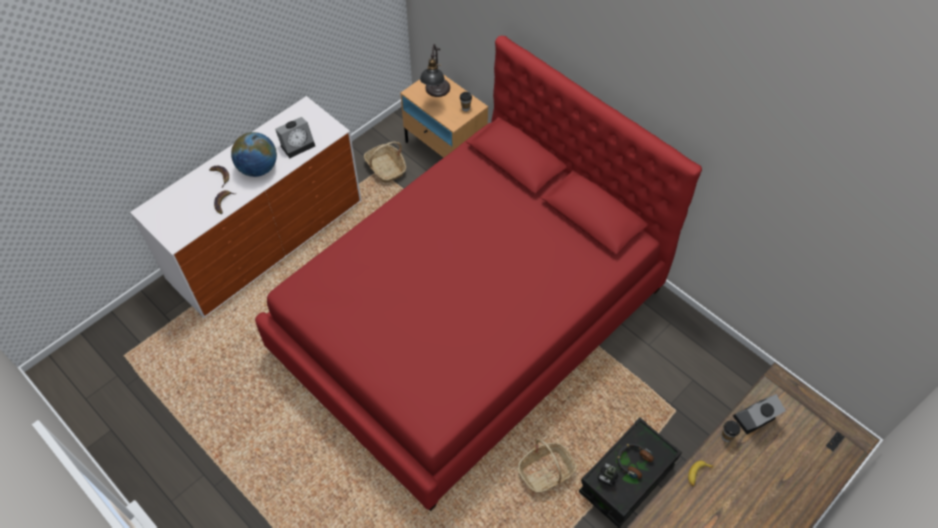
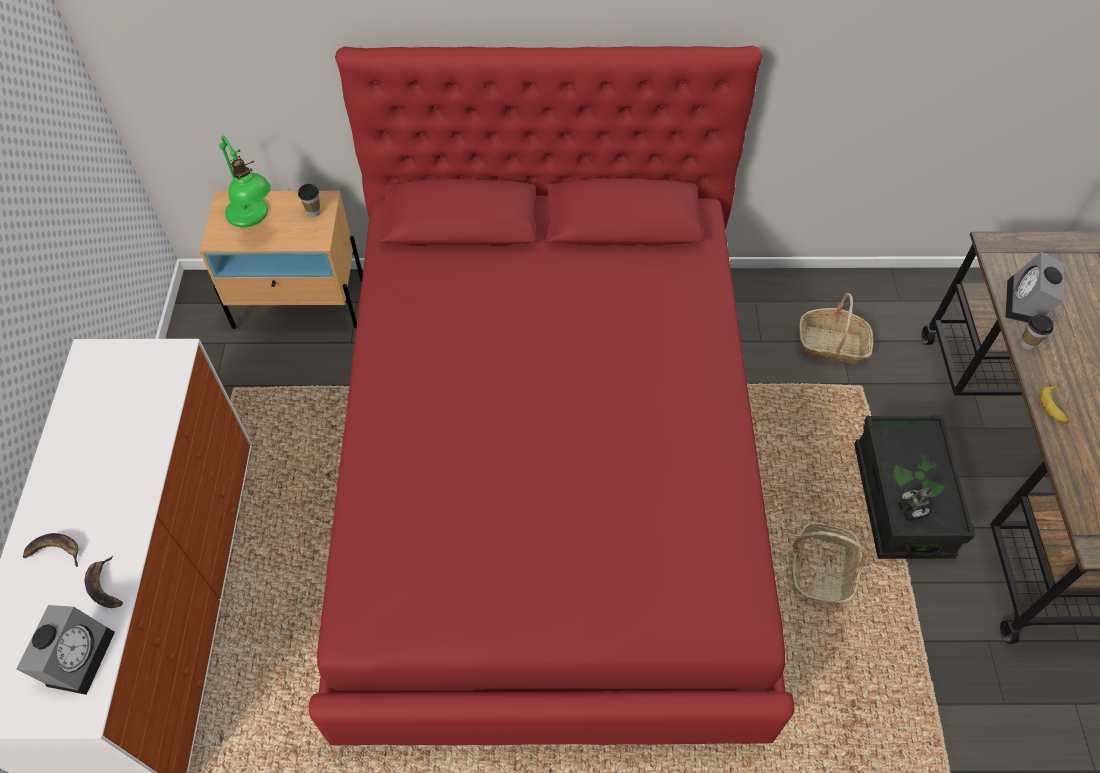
camera: 45 degrees left, 0 degrees up
(258, 168) = (110, 493): globe -> none
(298, 144) = (138, 412): alarm clock -> alarm clock (78, 655)
(386, 168) = (241, 379): basket -> basket (832, 344)
(436, 96) = (256, 223): grey table lamp -> green table lamp
(632, 461) = (913, 469): headphones -> none

